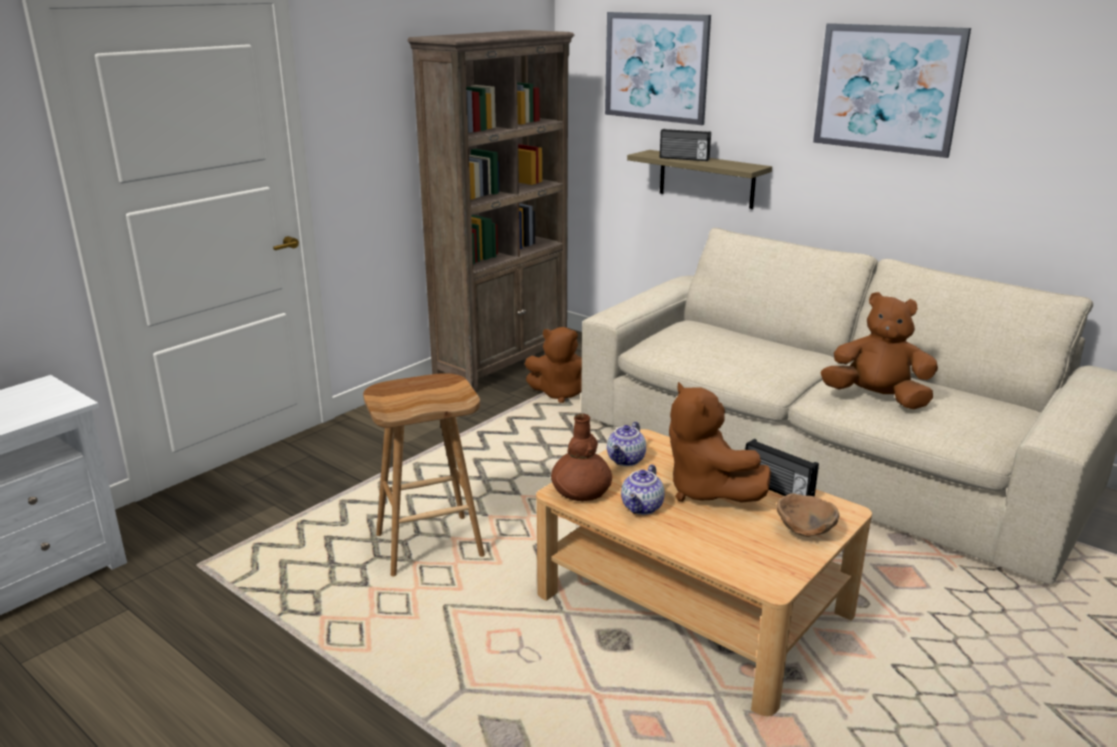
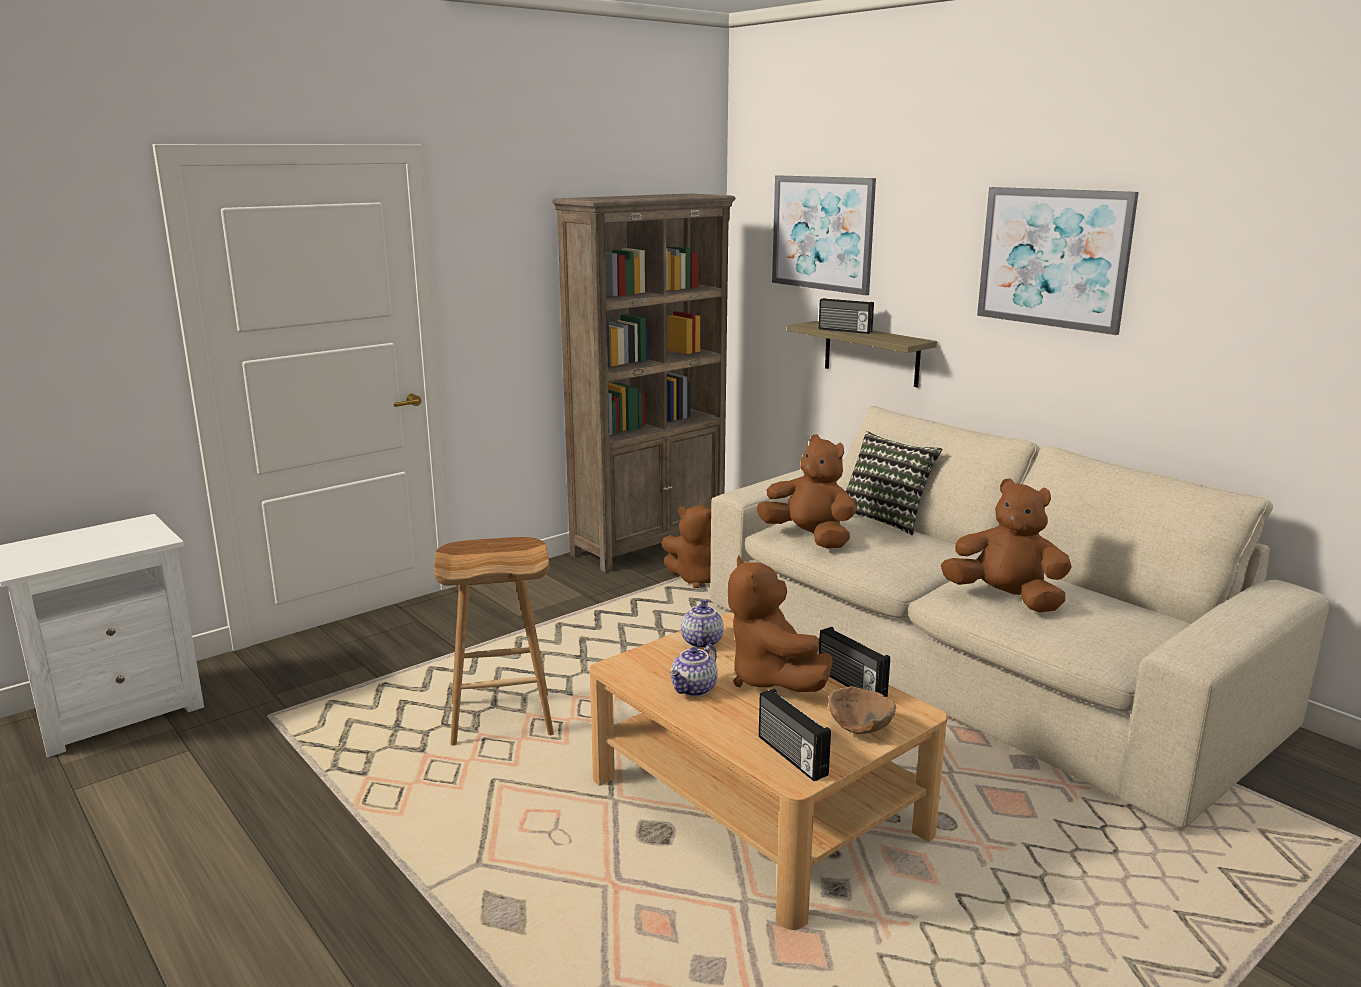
camera: 10 degrees right, 5 degrees down
(580, 491) = (637, 667): brown vase -> none
(626, 460) = (700, 641): teapot -> teapot turned 150 degrees clockwise
(682, 353) = (809, 538): none -> brown plush toy
(739, 330) = (886, 518): none -> pillow
(757, 563) = (790, 756): none -> radio

